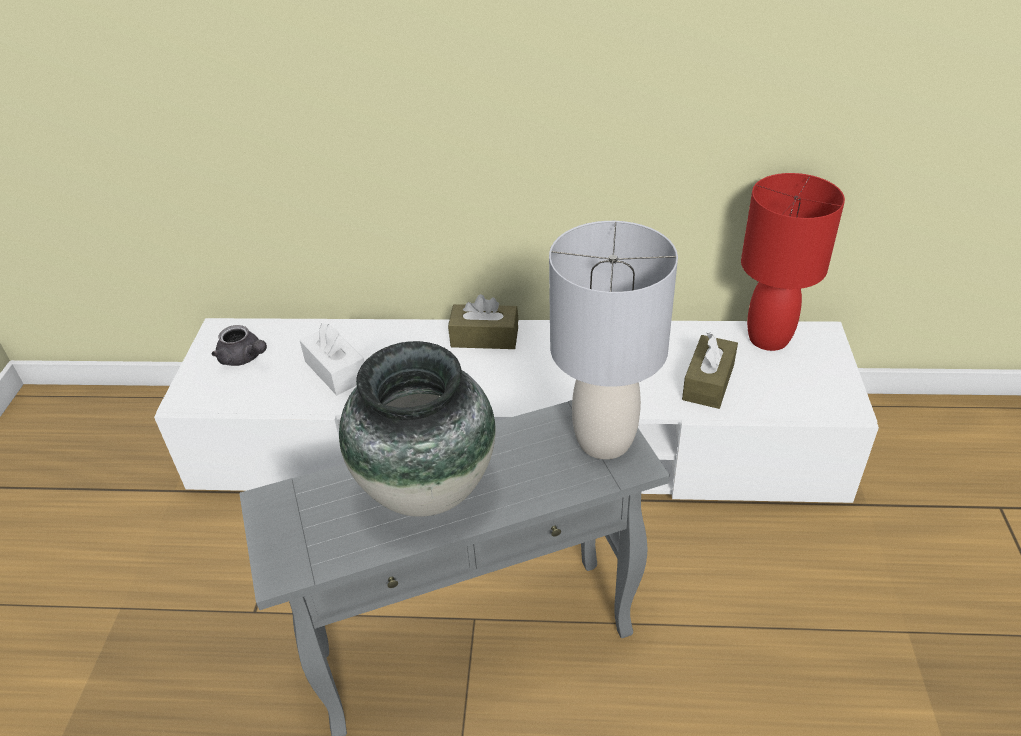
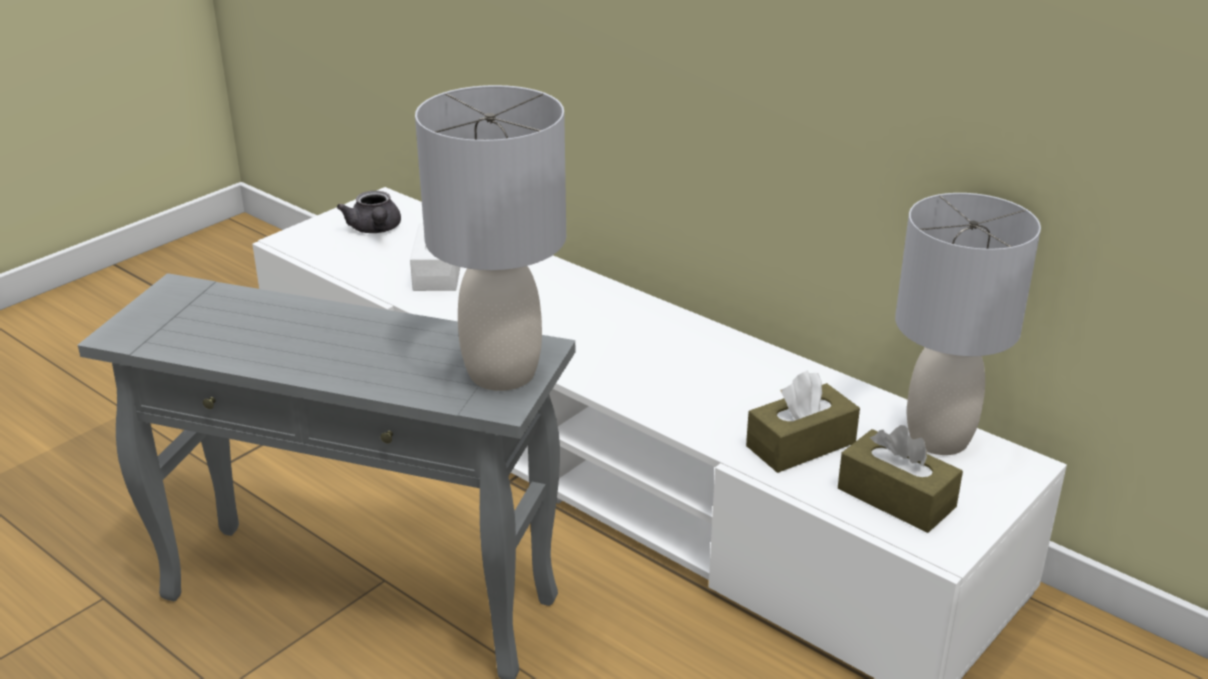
camera: 35 degrees right, 10 degrees down
(426, 487) = (301, 334): vase -> none
(484, 337) = (612, 303): brown tissue box -> brown tissue box (896, 498)
(768, 338) = (939, 438): red table lamp -> grey table lamp

